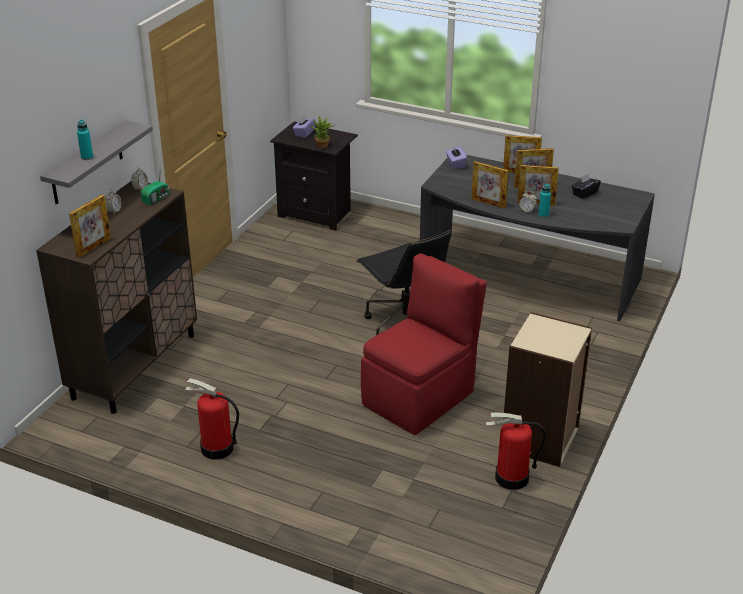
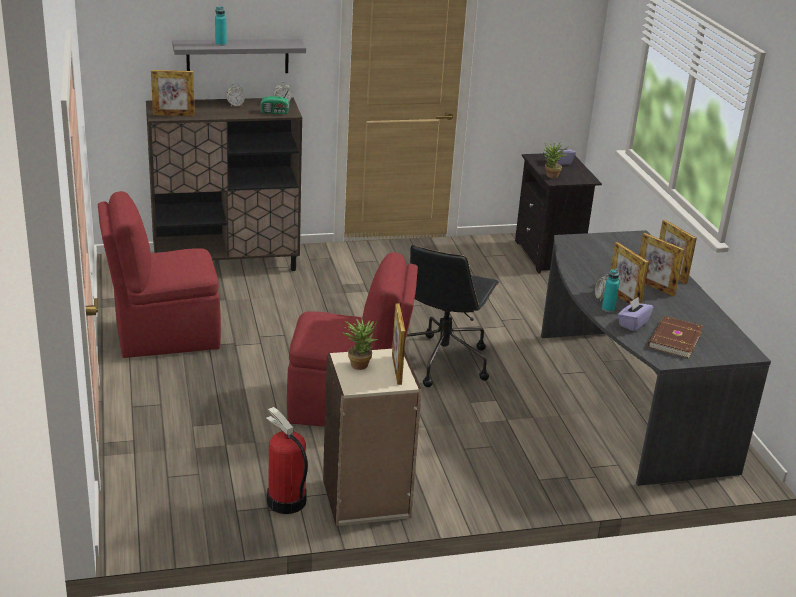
camera: 50 degrees right, 5 degrees down
(216, 448) = (164, 335): fire extinguisher -> red chair
(455, 164) = (625, 238): purple tissue box -> purple tissue box (633, 324)
(488, 203) = (581, 274): picture frame -> picture frame (396, 369)
(536, 338) = (359, 363): none -> potted plant
(584, 193) = (691, 319): black tissue box -> none
(602, 211) = (673, 339): none -> brown book

